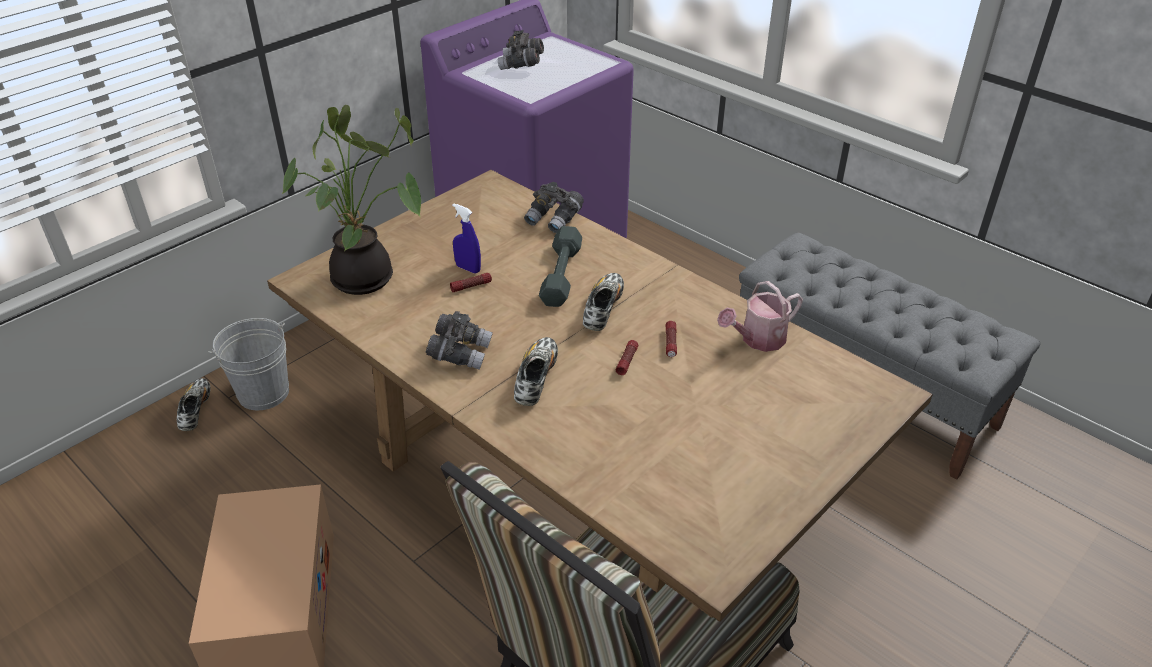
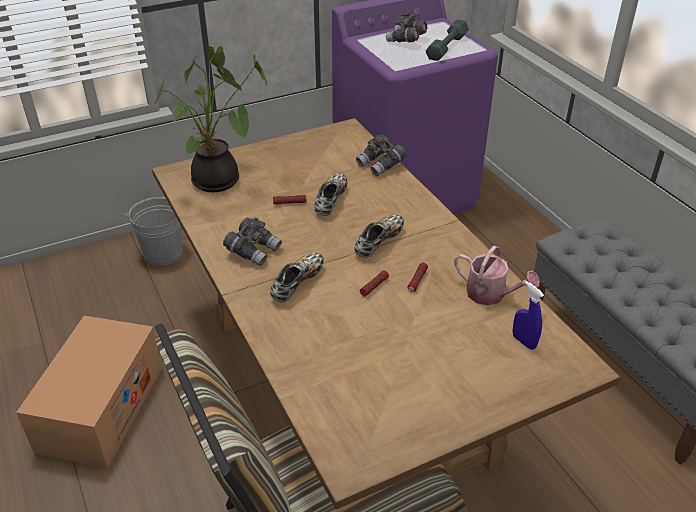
camera: 20 degrees right, 0 degrees up
(195, 410) = (114, 255): shoe -> shoe (331, 200)
(468, 268) = (295, 189): blue spray bottle -> blue spray bottle (524, 342)
(561, 275) = (362, 208): grey dumbbell -> grey dumbbell (447, 47)
(758, 339) = (491, 295): watering can -> watering can turned 135 degrees counterclockwise

